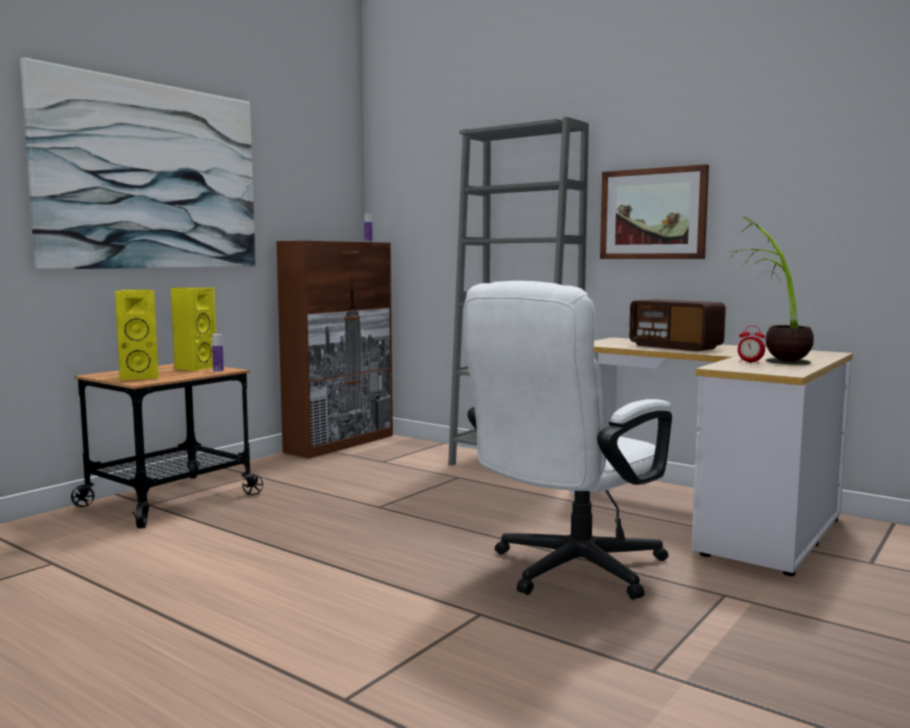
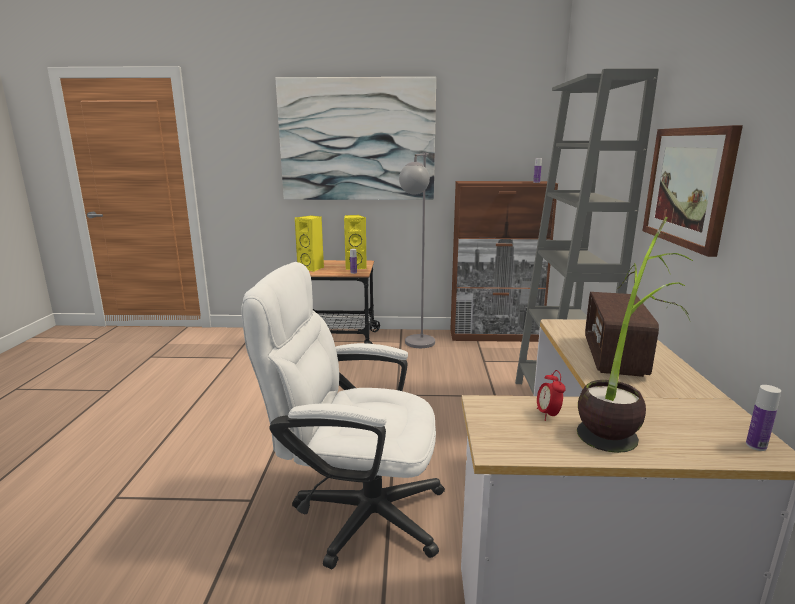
camera: 55 degrees right, 10 degrees up
(286, 473) = (417, 346): none -> grey floor lamp
(821, 352) = (756, 446): none -> bottle

